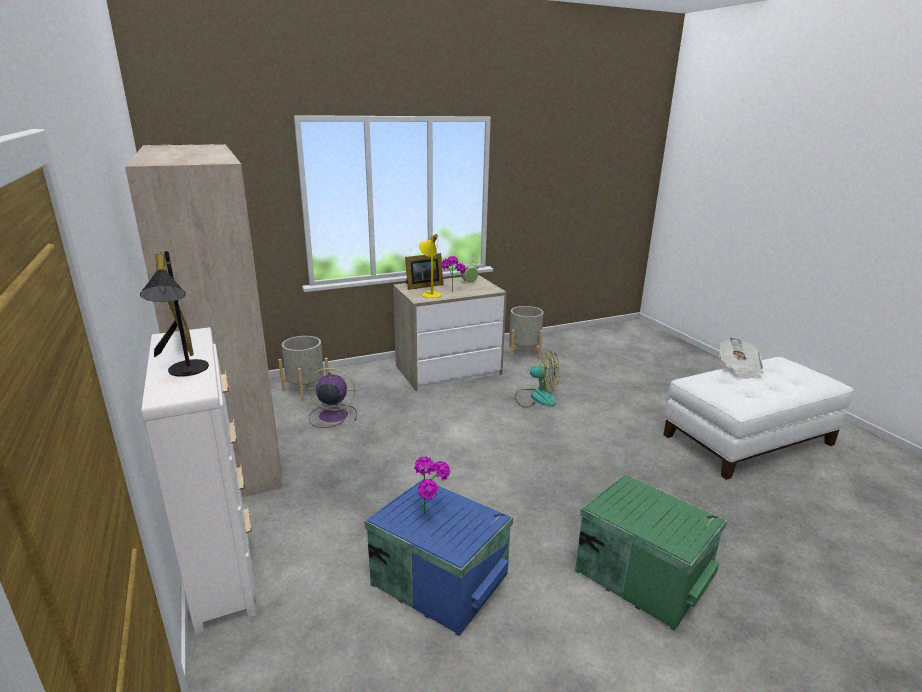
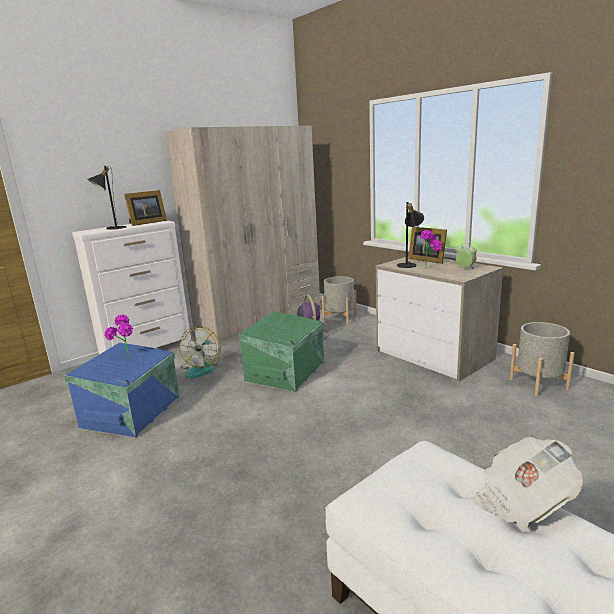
camera: 75 degrees right, 5 degrees down
(430, 293) = (409, 264): yellow table lamp -> black table lamp
(536, 397) = (427, 409): fan -> fan (201, 368)
(642, 572) = (133, 511): green storage box -> green storage box (287, 371)

